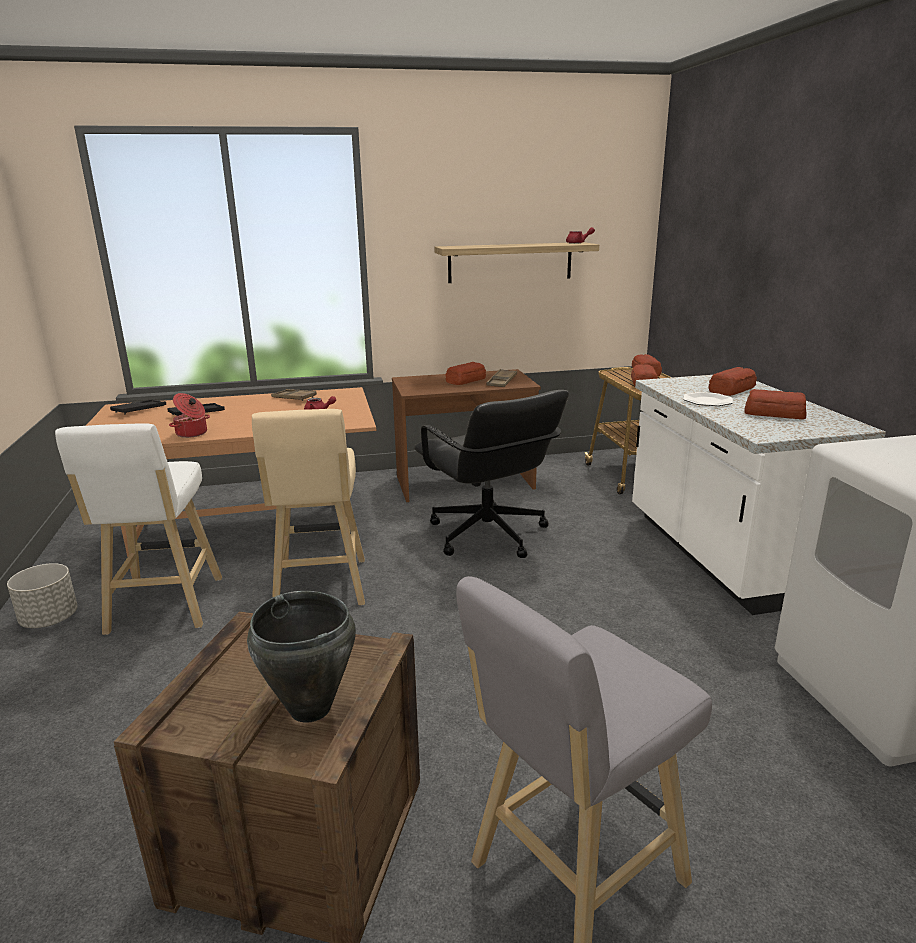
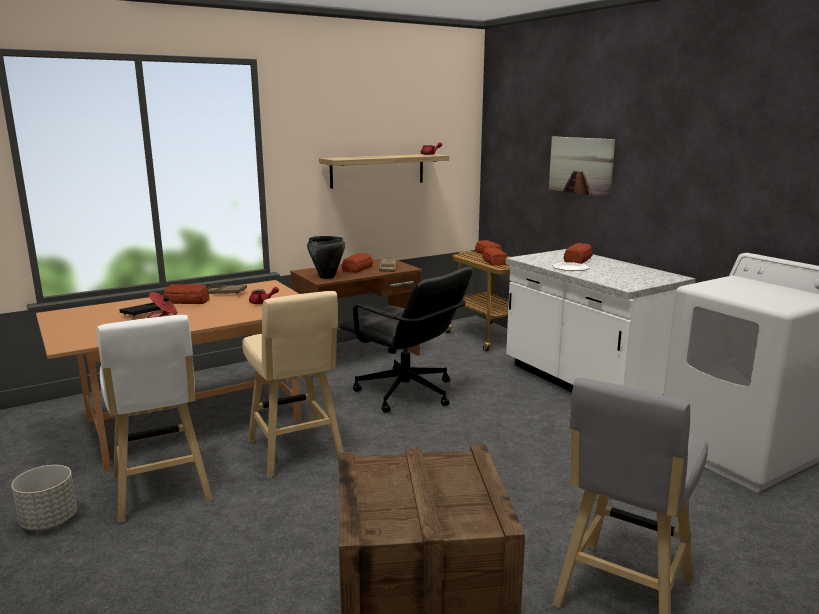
camera: 20 degrees left, 5 degrees down
(139, 410) = (81, 314): black tray -> none
(310, 709) = (459, 500): black cooking pot -> black cooking pot (327, 277)
(760, 259) = (580, 165): none -> picture
(773, 413) = (620, 273): bread -> bread (186, 301)

